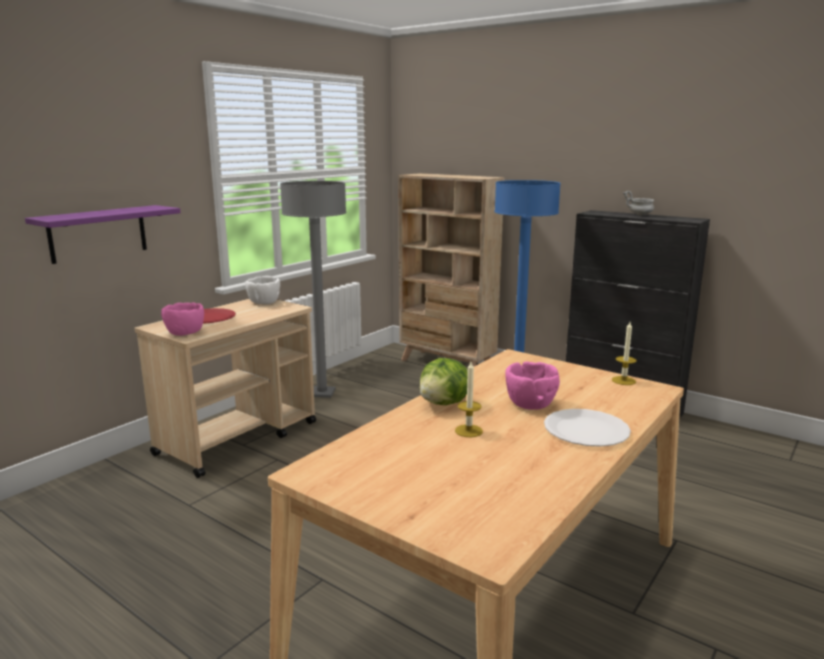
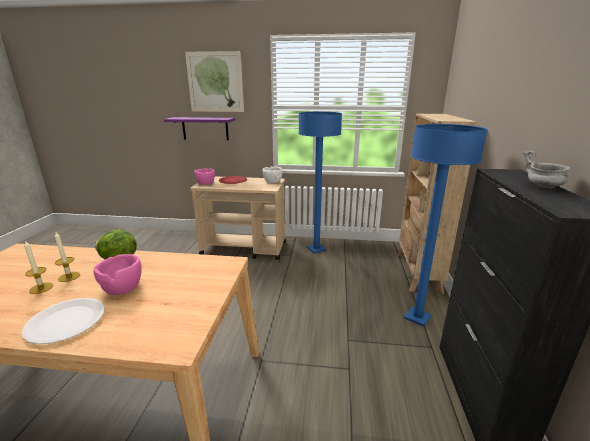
camera: 60 degrees right, 5 degrees up
(115, 140) = (215, 82): none -> picture
(322, 393) = (316, 249): grey floor lamp -> blue floor lamp
(623, 380) = (194, 322): candle -> candle (41, 288)

